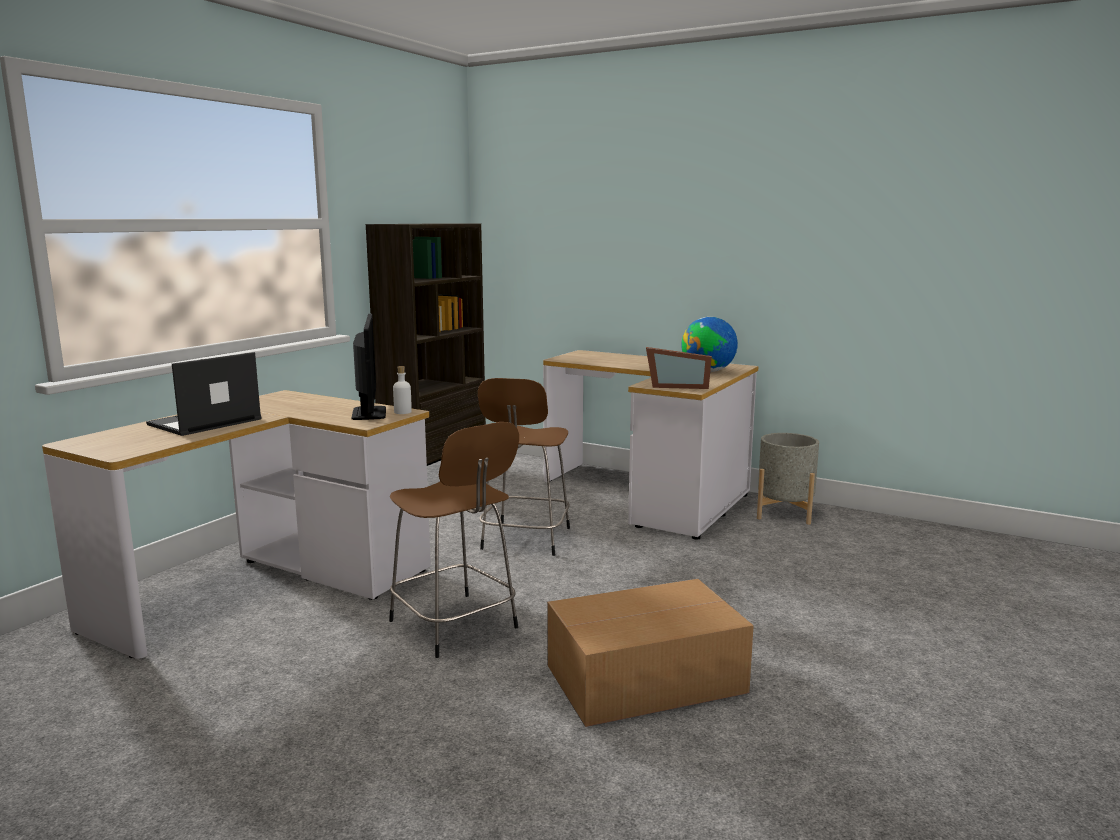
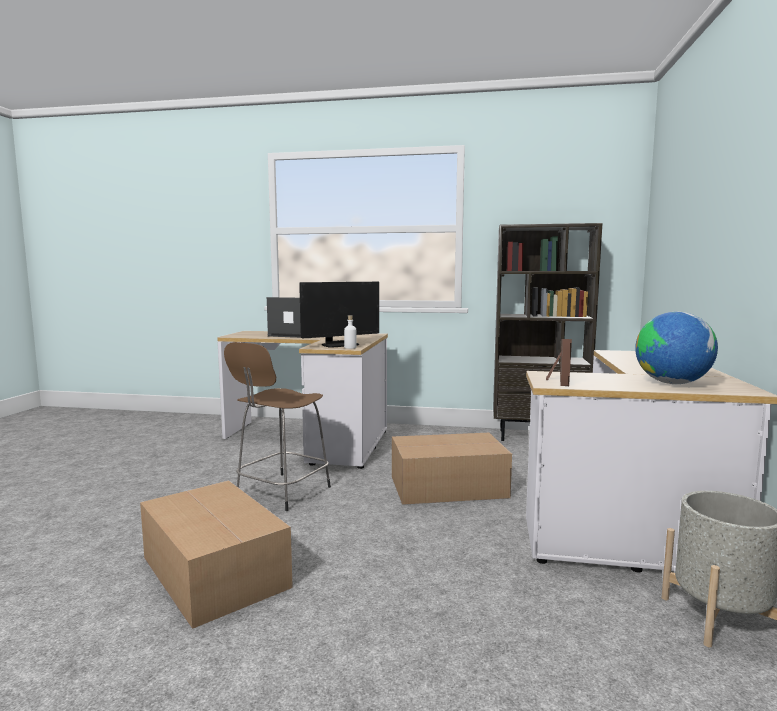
camera: 70 degrees right, 5 degrees down
(525, 540) = (446, 486): brown stool -> cardboard box
(677, 386) = (557, 380): picture frame -> picture frame turned 150 degrees counterclockwise

